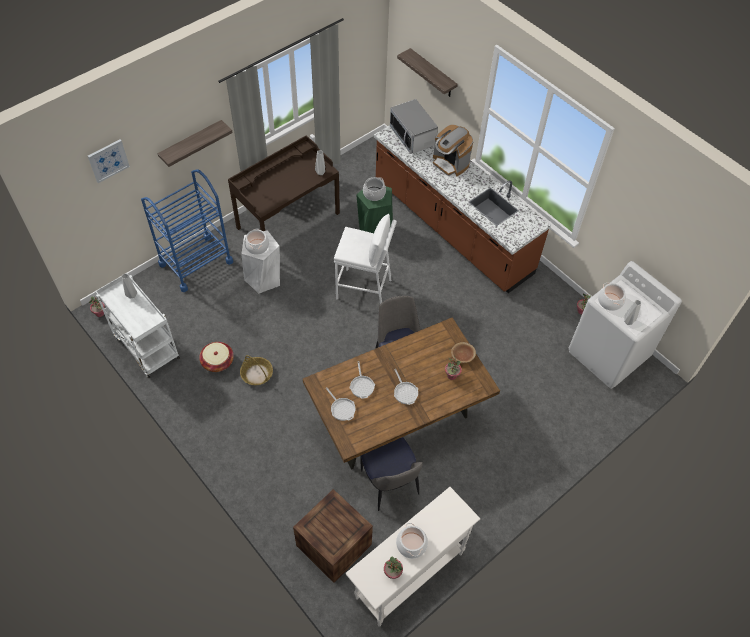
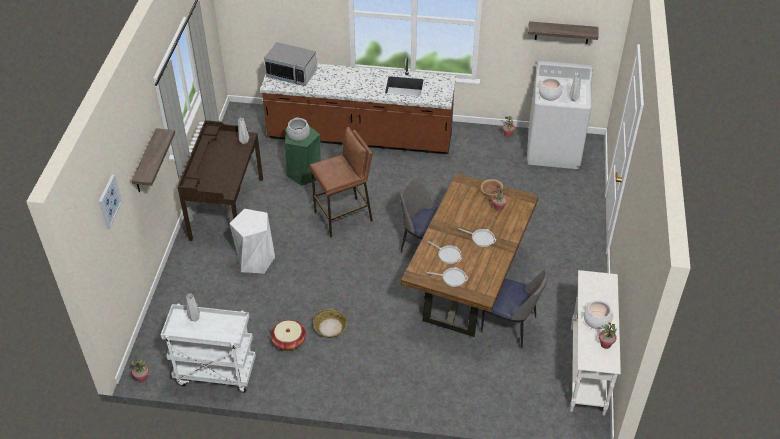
camera: 40 degrees left, 10 degrees down
(196, 263) = (184, 286): blue cart -> none
(257, 247) = (250, 224): cooking pot -> none
(334, 545) = (518, 392): crate -> none
(364, 289) = (344, 217): white stool -> brown stool
(432, 74) = (280, 13): shelf -> shelf (562, 32)
(450, 163) = (341, 76): coffee machine -> none

